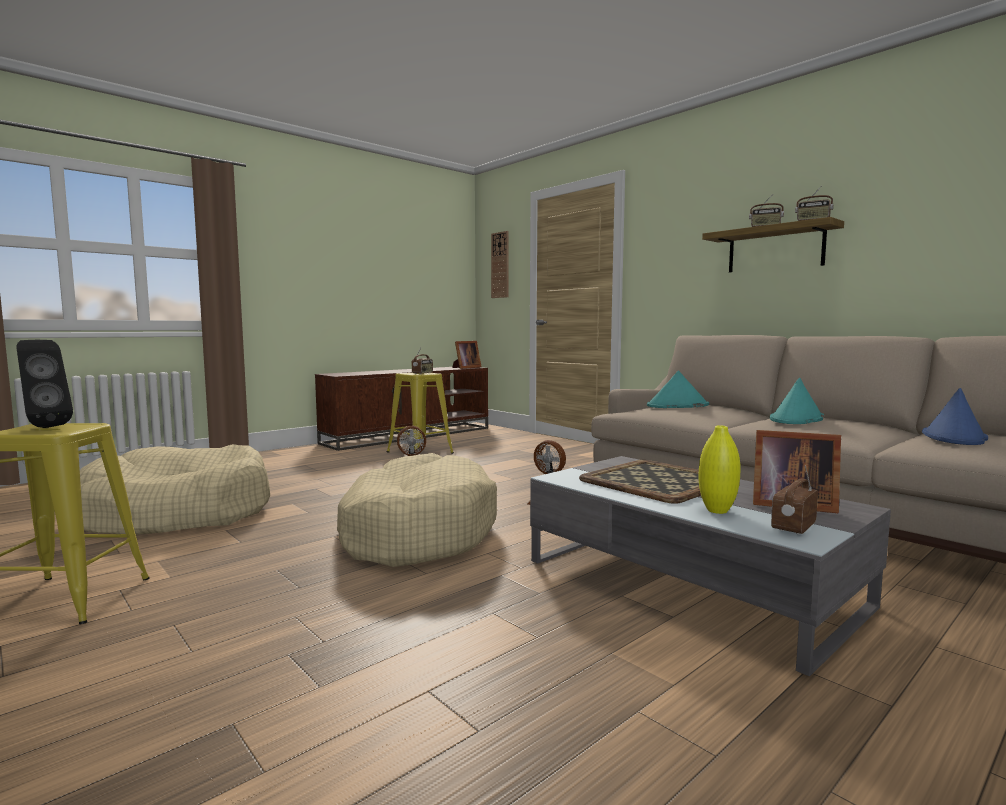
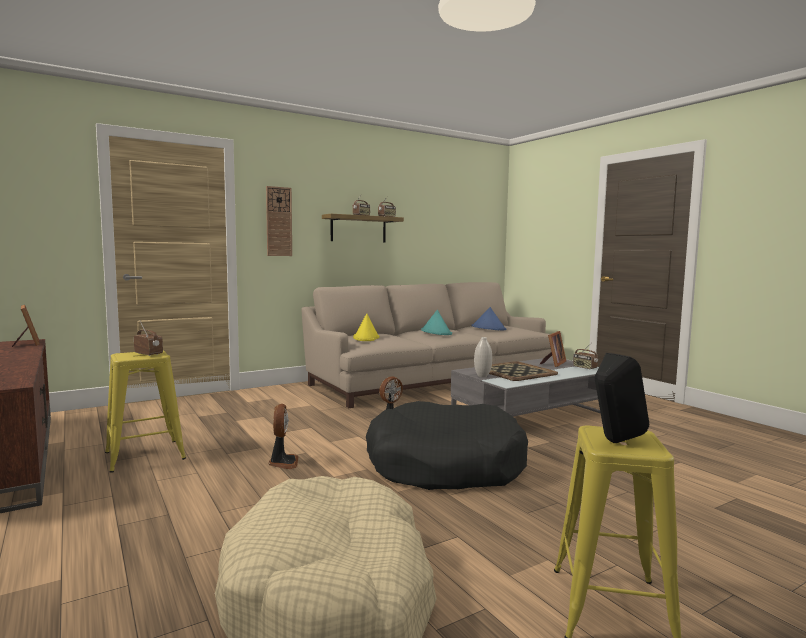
camera: 80 degrees left, 0 degrees up
(416, 531) = (444, 465): beige dog bed -> black dog bed
(500, 265) = (35, 202): wall clock -> wall clock (279, 221)
(593, 467) = (482, 376): none -> white vase
(677, 406) = (366, 337): turquoise hat -> yellow hat
(717, 511) = (566, 371): yellow vase -> none

